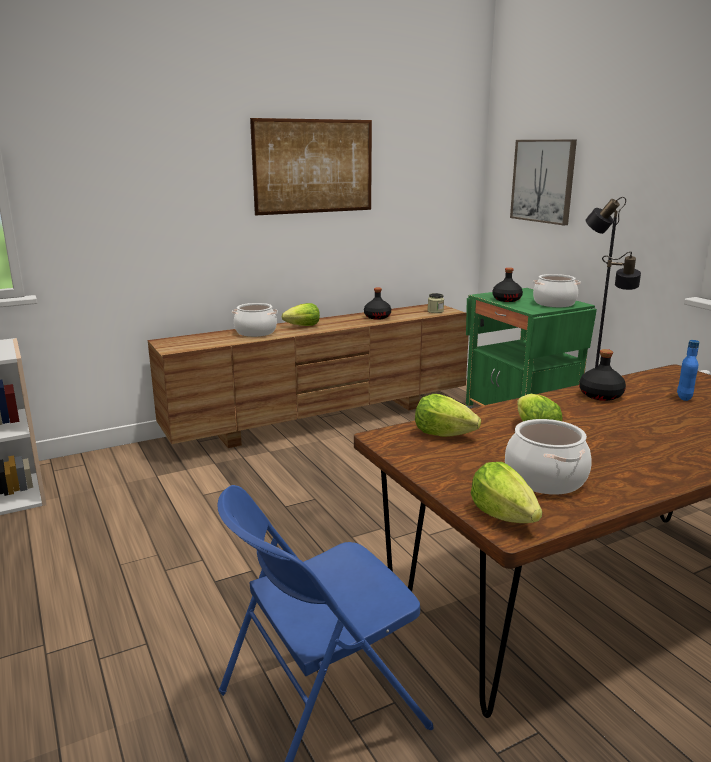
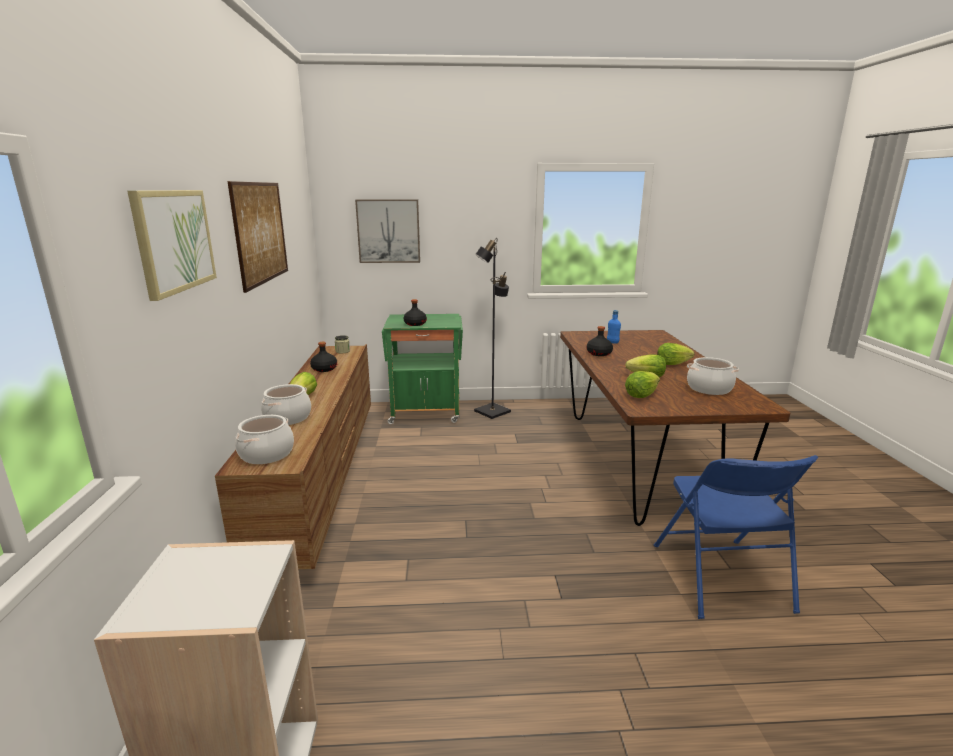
camera: 65 degrees left, 0 degrees up
(141, 160) = (174, 240): none -> picture
(503, 515) = (752, 405): lettuce -> lettuce (672, 364)
(554, 303) = (442, 318): cooking pot -> cooking pot (266, 454)

